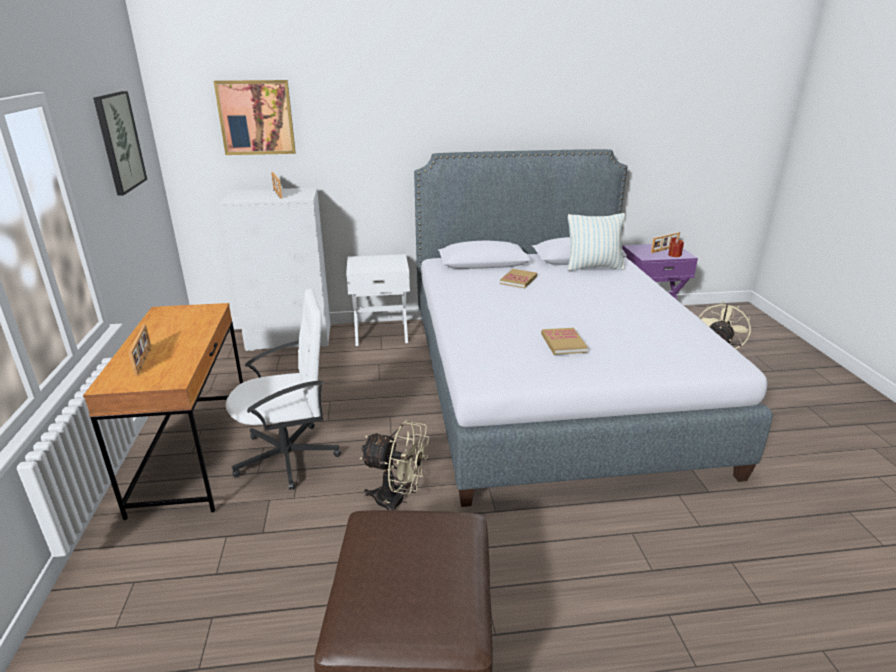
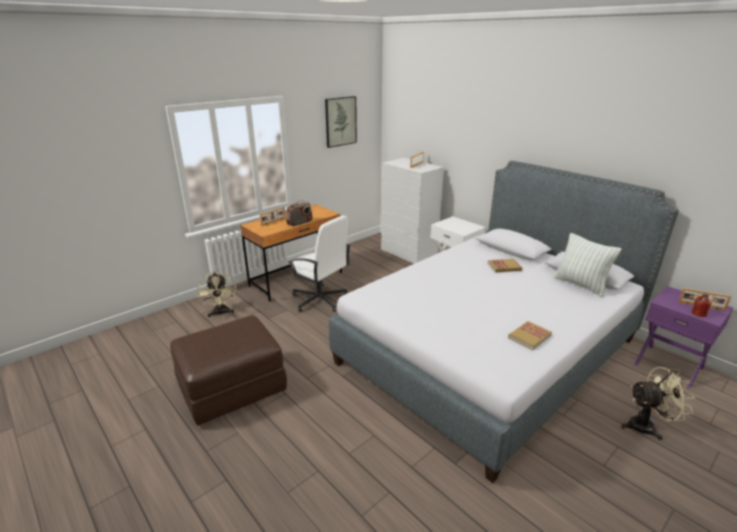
camera: 55 degrees right, 0 degrees up
(197, 340) = (299, 223): none -> radio
(256, 117) = (423, 118): picture -> none
(397, 501) = (319, 342): beige fan -> beige fan (221, 313)
(563, 343) = (433, 305): book -> book (529, 336)

